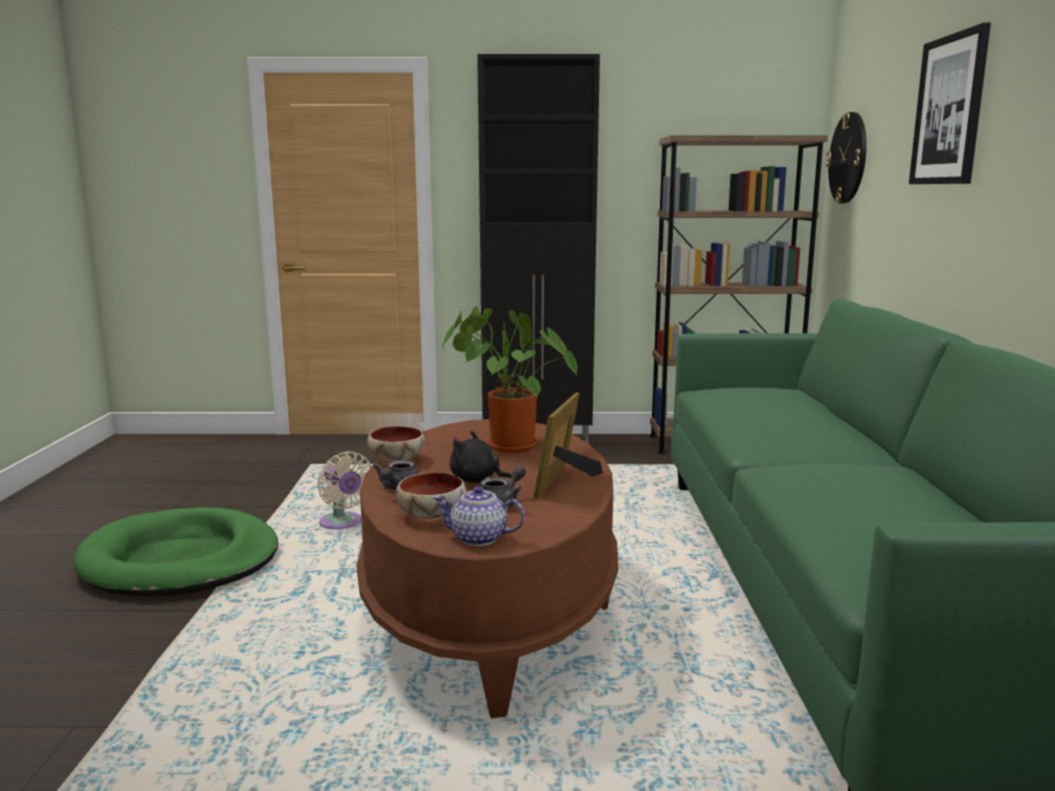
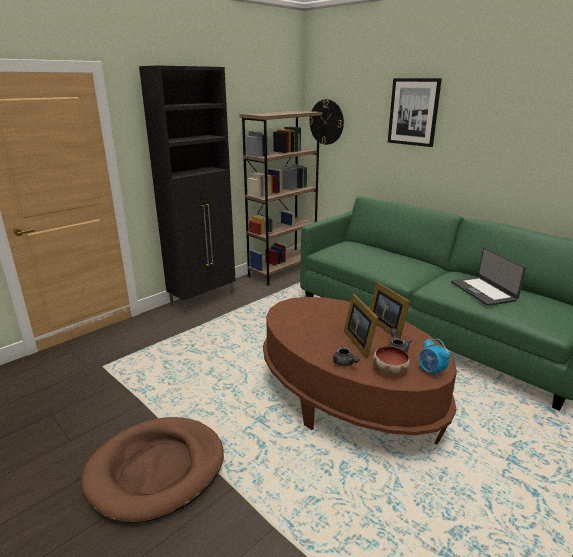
camera: 45 degrees left, 10 degrees up
(180, 560) = (157, 470): green dog bed -> brown dog bed
(343, 524) = (202, 394): beige fan -> none
(395, 460) = (302, 347): bowl -> none
(477, 480) = (360, 342): black plush toy -> picture frame
(479, 538) = (431, 371): teapot -> alarm clock
(506, 446) = (324, 317): potted plant -> none
(861, 494) = (483, 291): none -> laptop

